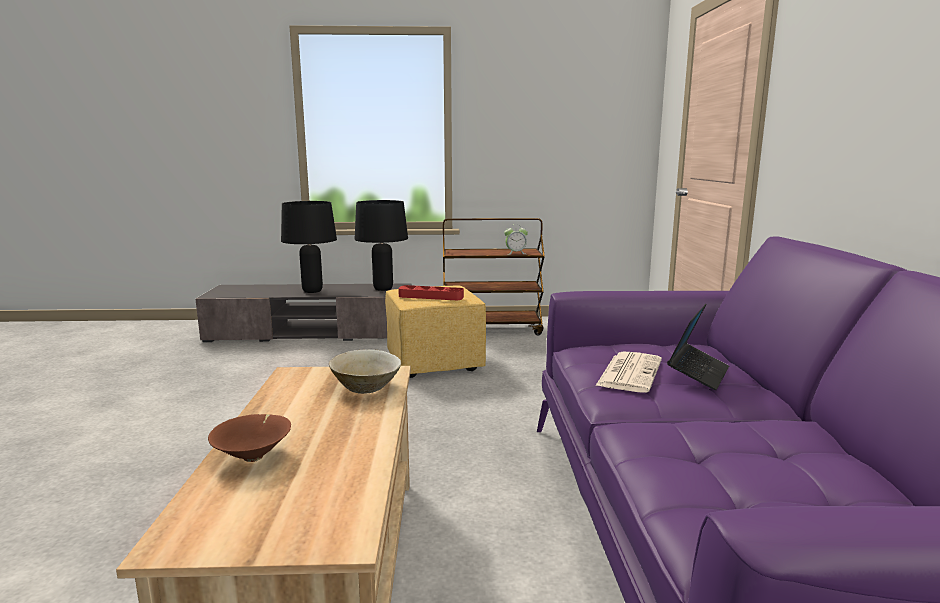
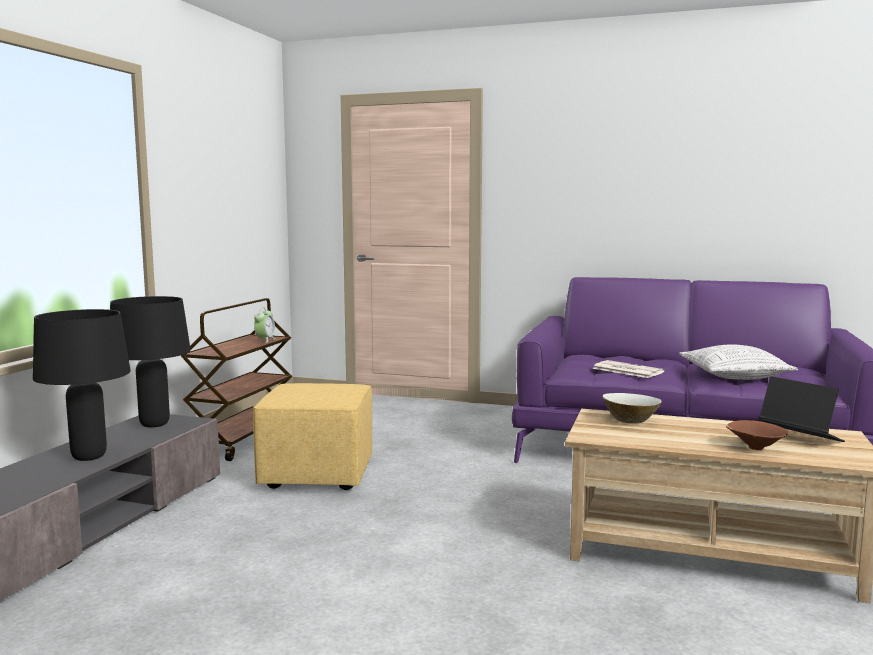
camera: 70 degrees left, 5 degrees down
(431, 296) = (332, 393): red tray -> none
(698, 373) = (636, 361): laptop -> laptop (800, 438)
(712, 448) = (734, 376): none -> pillow

